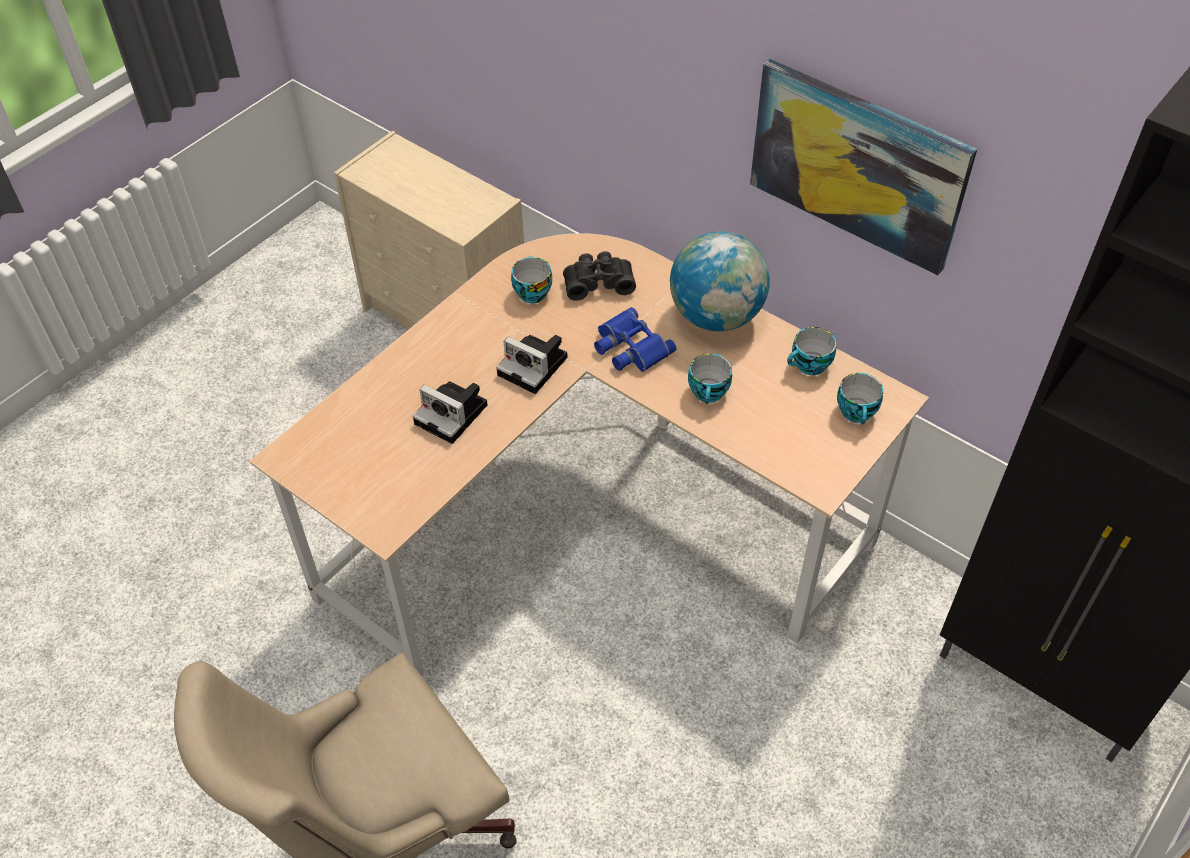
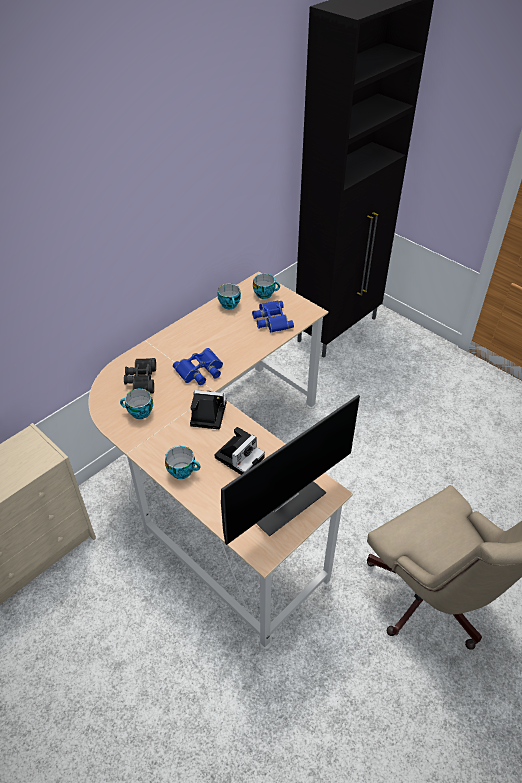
camera: 85 degrees left, 5 degrees down
(375, 471) = (282, 498): none -> monitor
(535, 366) = (206, 414): camera -> camera turned 120 degrees counterclockwise
(709, 393) = (242, 343): cup -> cup (183, 470)
(716, 316) = (184, 334): globe -> none
(782, 427) = (271, 320): none -> blue binoculars
(857, 164) = (200, 191): picture -> none

